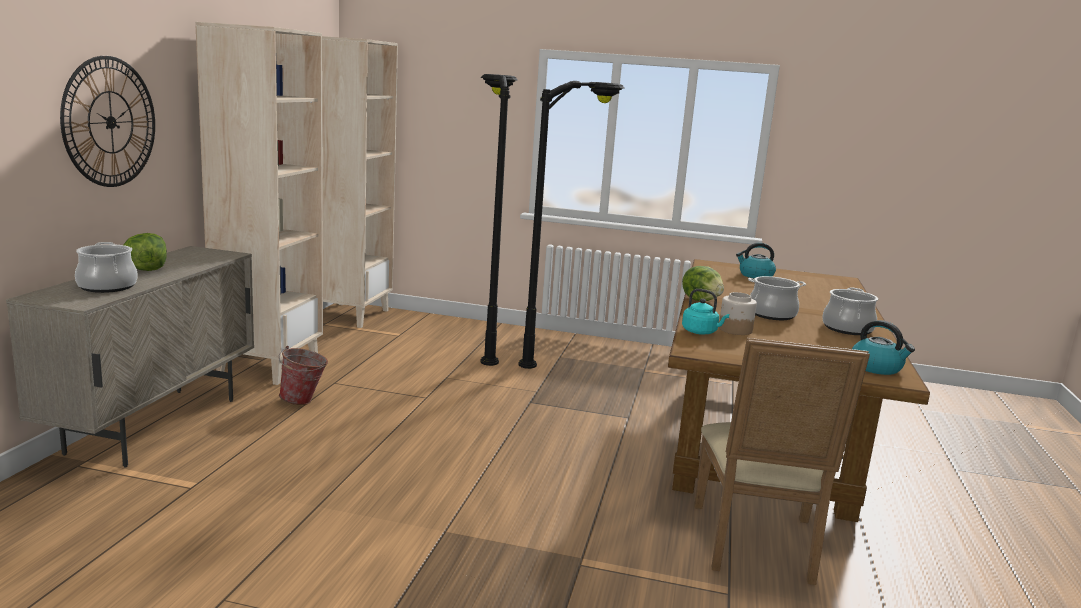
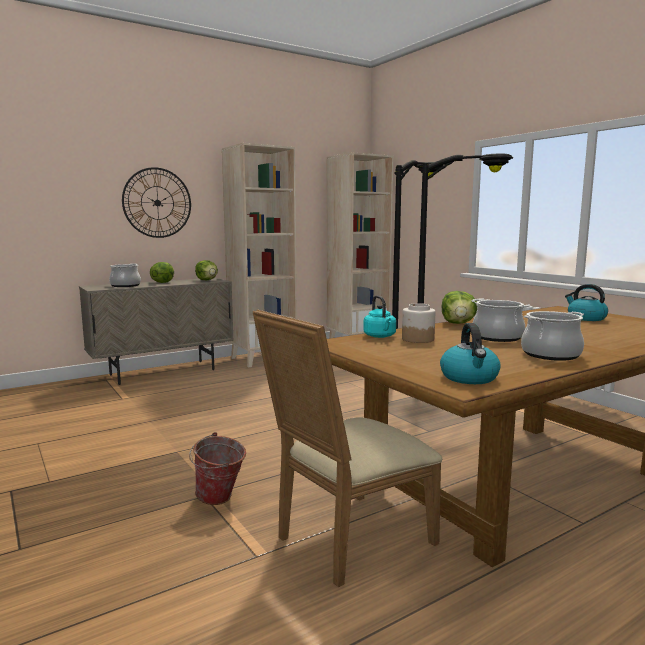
camera: 45 degrees right, 5 degrees down
(204, 255) = (207, 280): none -> lettuce
(303, 402) = (244, 377): bucket -> bucket (219, 500)

